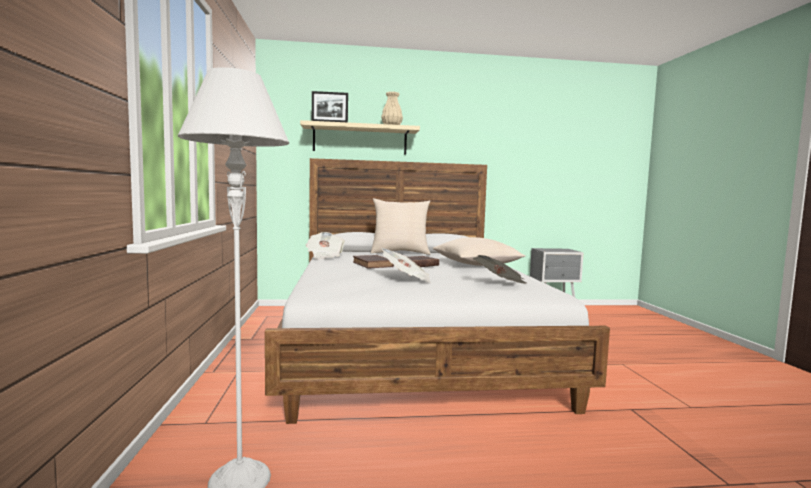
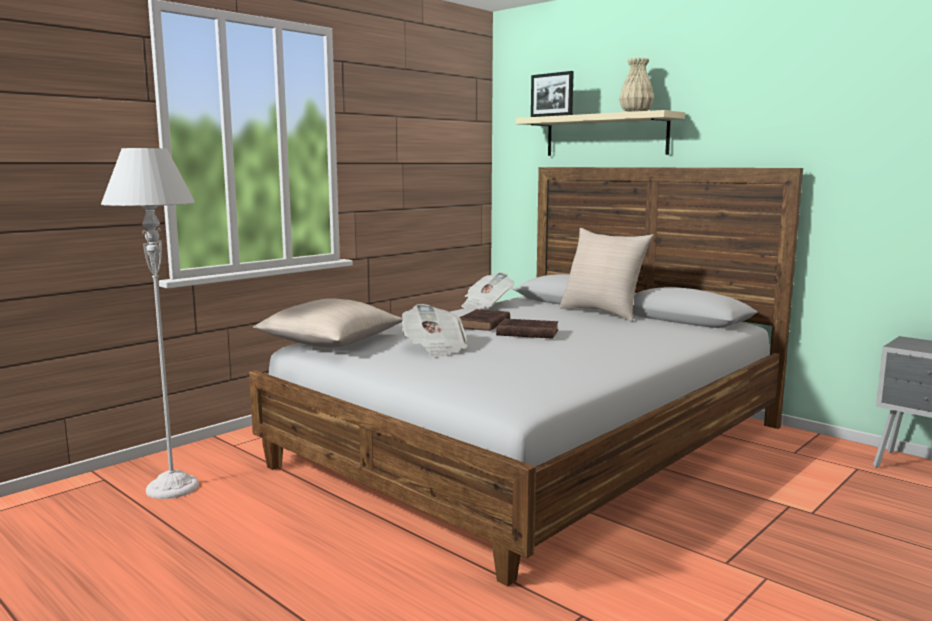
camera: 50 degrees right, 5 degrees up
(476, 264) = (620, 347): beige pillow -> beige pillow (331, 343)
(500, 284) = (506, 377): newspaper -> none

